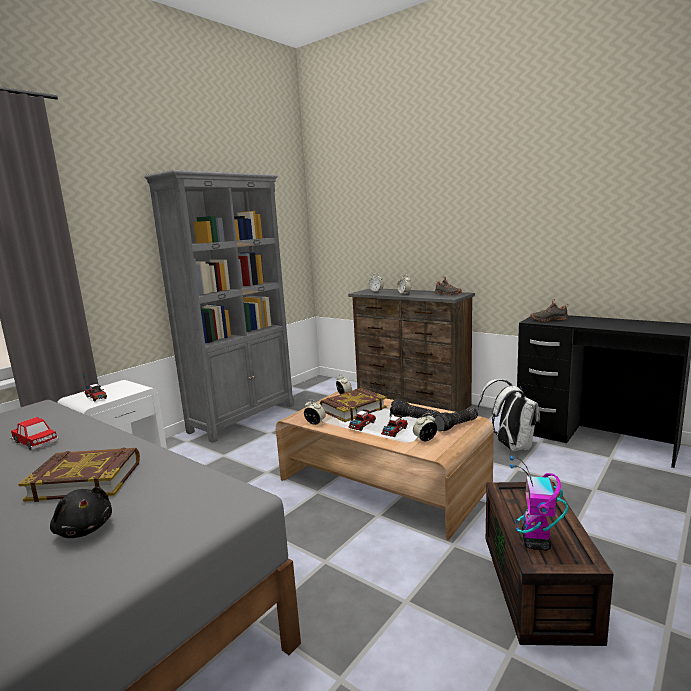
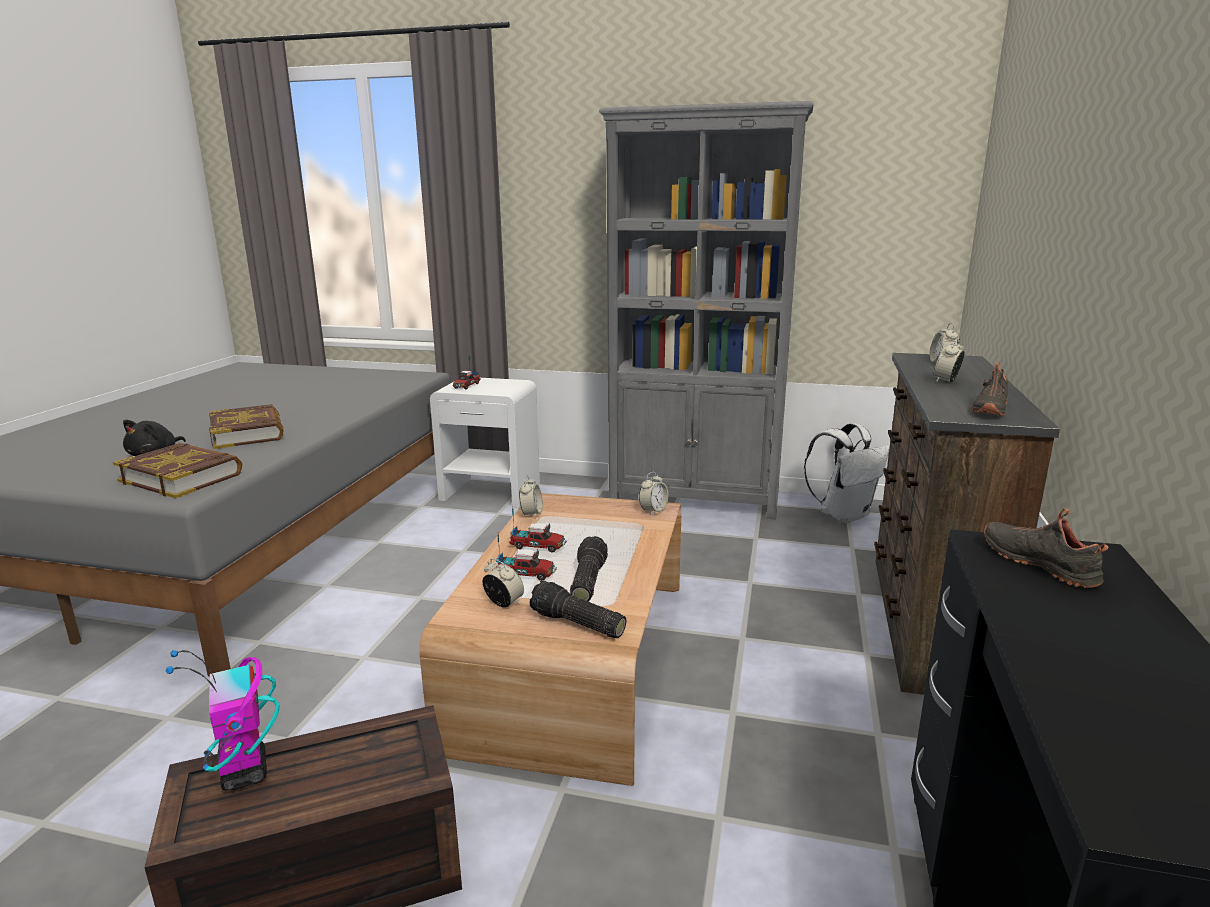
camera: 65 degrees right, 5 degrees up
(35, 441) = (335, 398): toy car -> none
(353, 409) = (601, 527): book -> book (181, 477)
(510, 446) = (824, 796): white backpack -> white backpack (844, 515)
(536, 541) = (245, 773): toy robot -> toy robot turned 105 degrees counterclockwise

